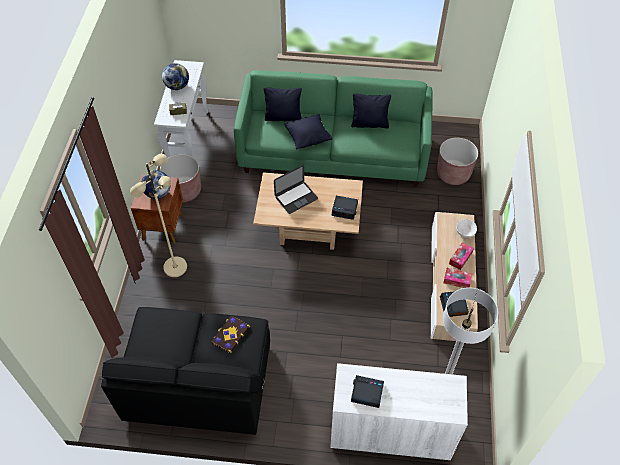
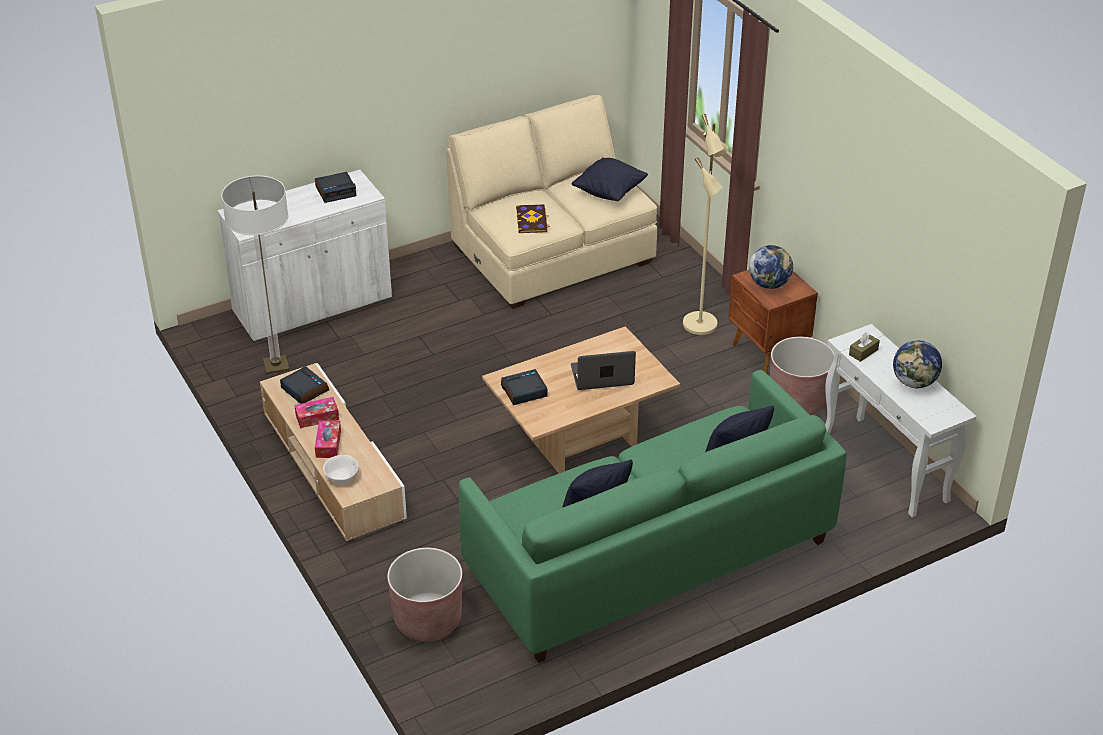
camera: 145 degrees right, 15 degrees down
(199, 382) = (553, 254): black sofa -> beige sofa
(296, 197) = (602, 375): laptop -> laptop turned 60 degrees clockwise
(308, 138) = (664, 448): black pillow -> black pillow (609, 192)

